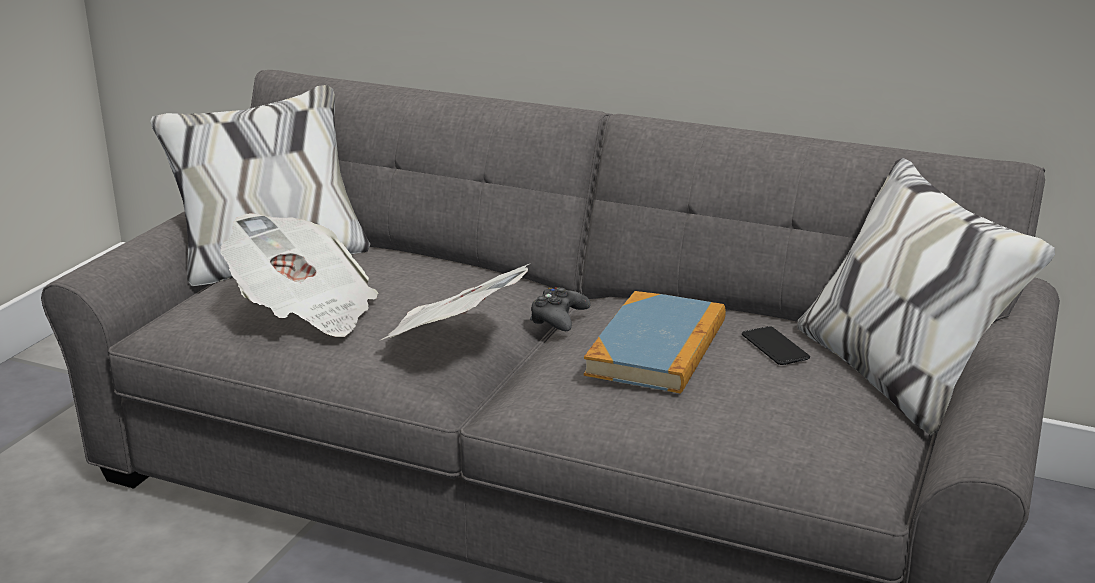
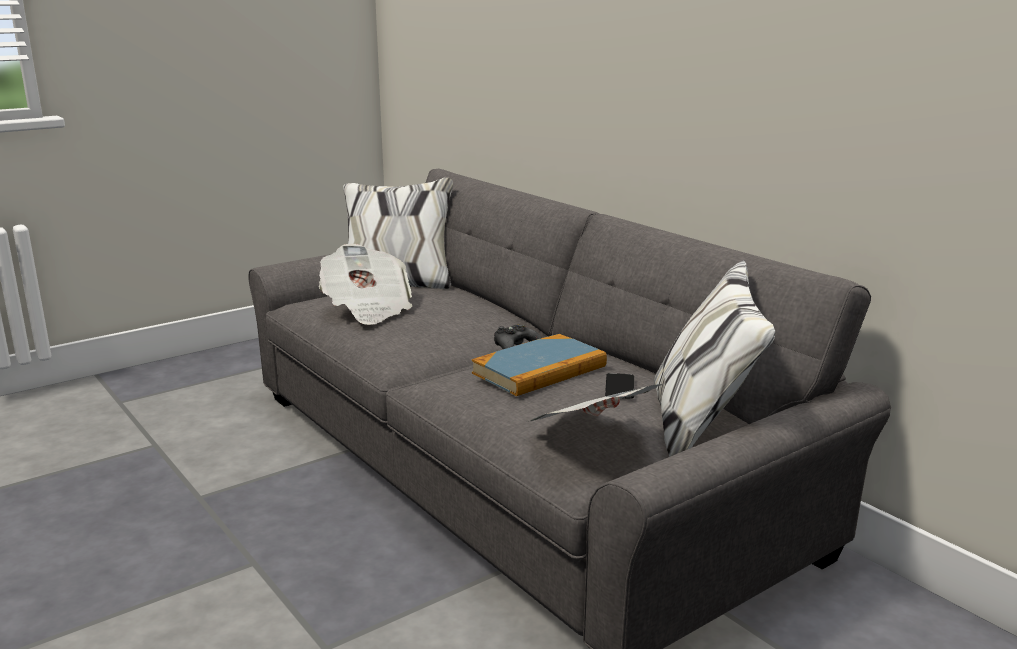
camera: 30 degrees right, 5 degrees down
(455, 339) = (427, 339): newspaper -> newspaper (591, 436)

